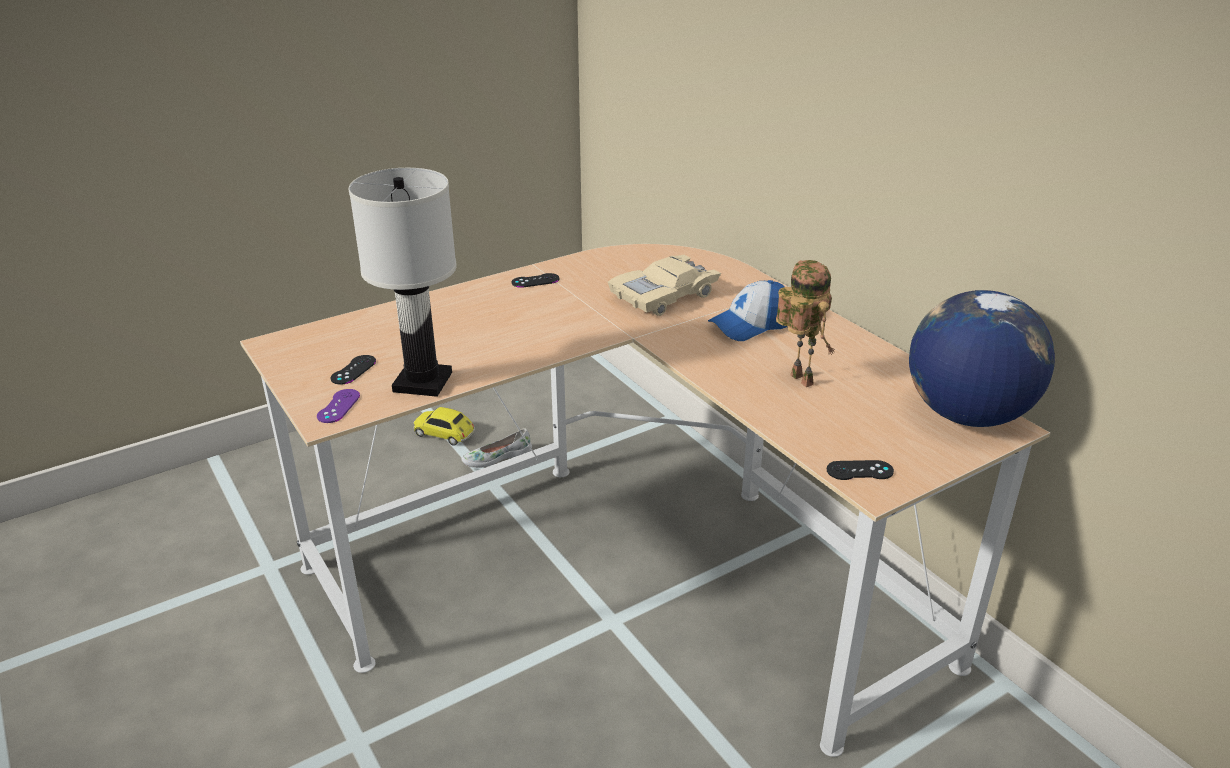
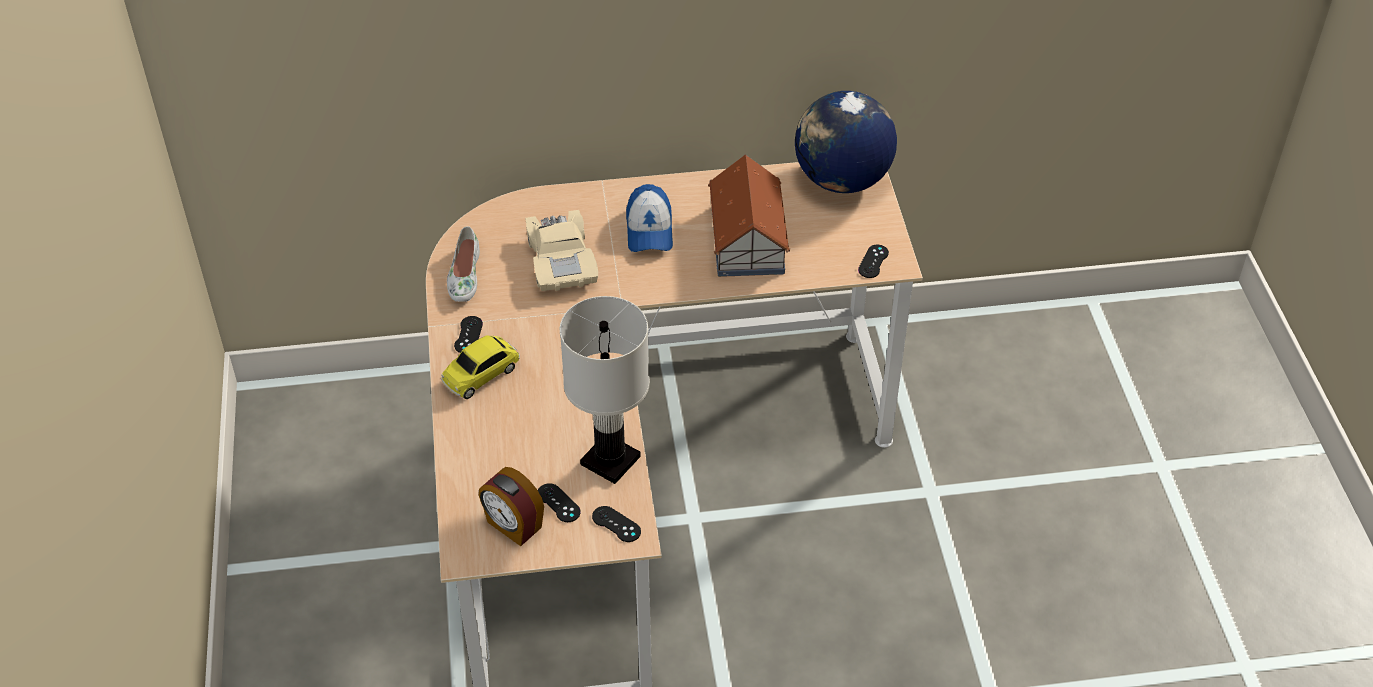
camera: 65 degrees left, 15 degrees up
(315, 356) = (513, 526): none -> alarm clock
(338, 406) = (616, 524): purple game controller -> black game controller
(445, 434) = (334, 560): toy car -> toy car (481, 374)
(497, 457) = (408, 527): white shoe -> white shoe (464, 275)
(797, 379) = (746, 240): toy robot -> toy house

